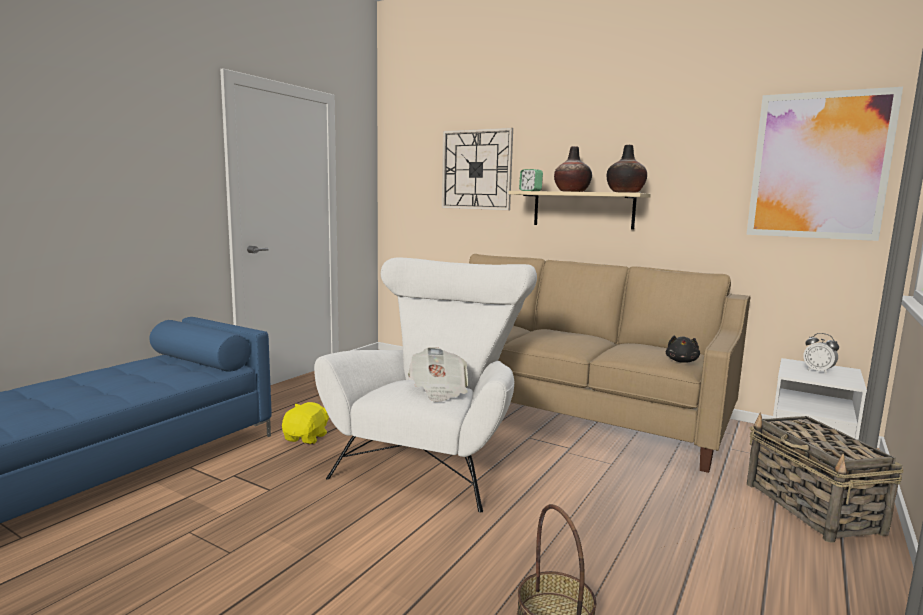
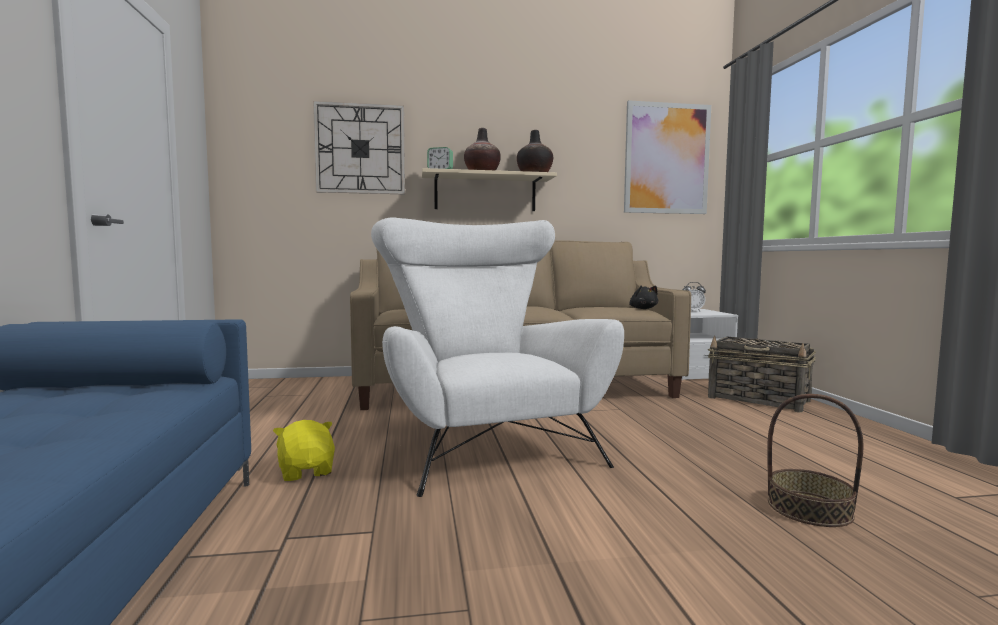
camera: 40 degrees left, 5 degrees down
(438, 391) = (516, 355): newspaper -> none

